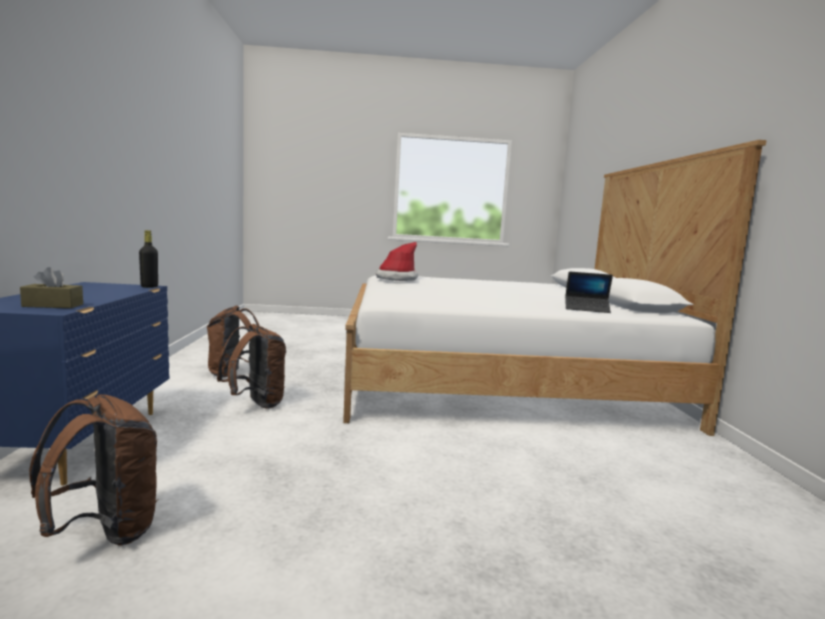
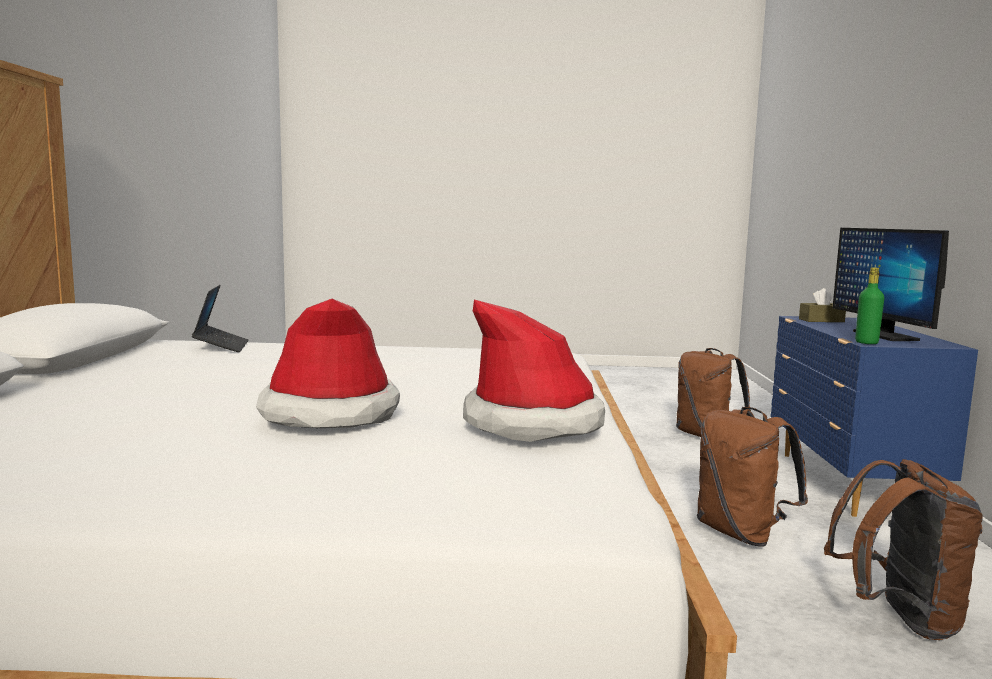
camera: 175 degrees left, 0 degrees up
(94, 290) = (884, 336): none -> monitor
(149, 286) = (866, 342): black bottle -> green bottle
(459, 282) = (330, 413): none -> hat
(586, 309) = (221, 346): laptop -> laptop turned 60 degrees clockwise

